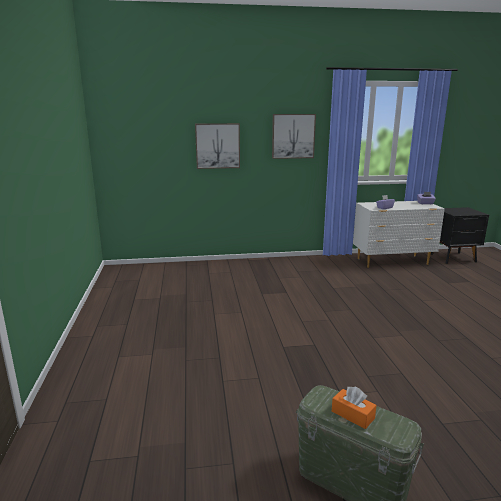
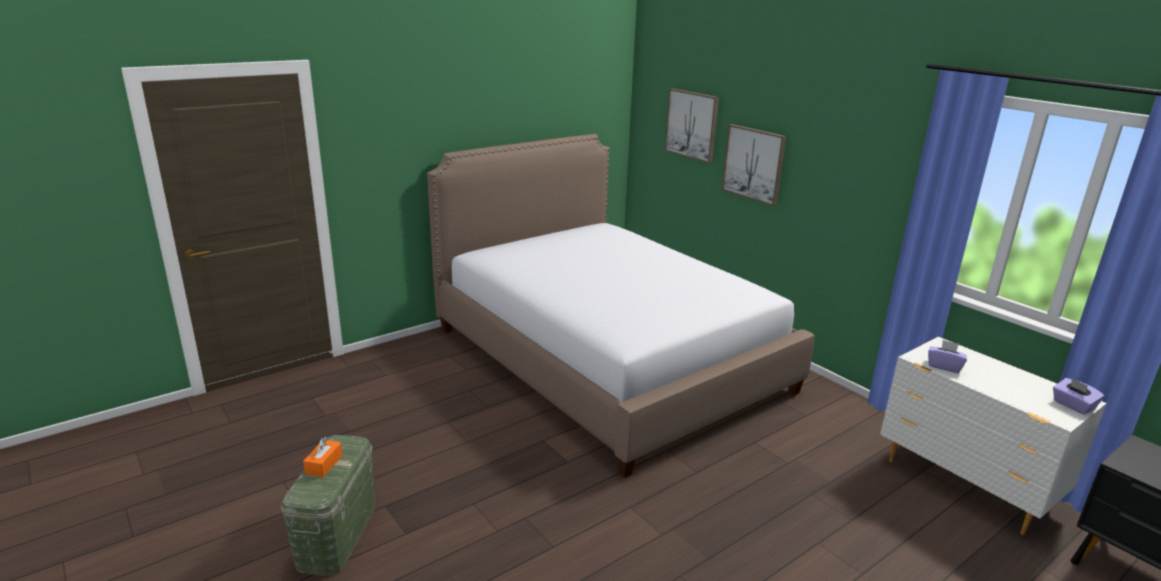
camera: 60 degrees right, 5 degrees up
(206, 299) = (607, 359): none -> bed
(293, 136) = (863, 177): picture -> picture (692, 124)

